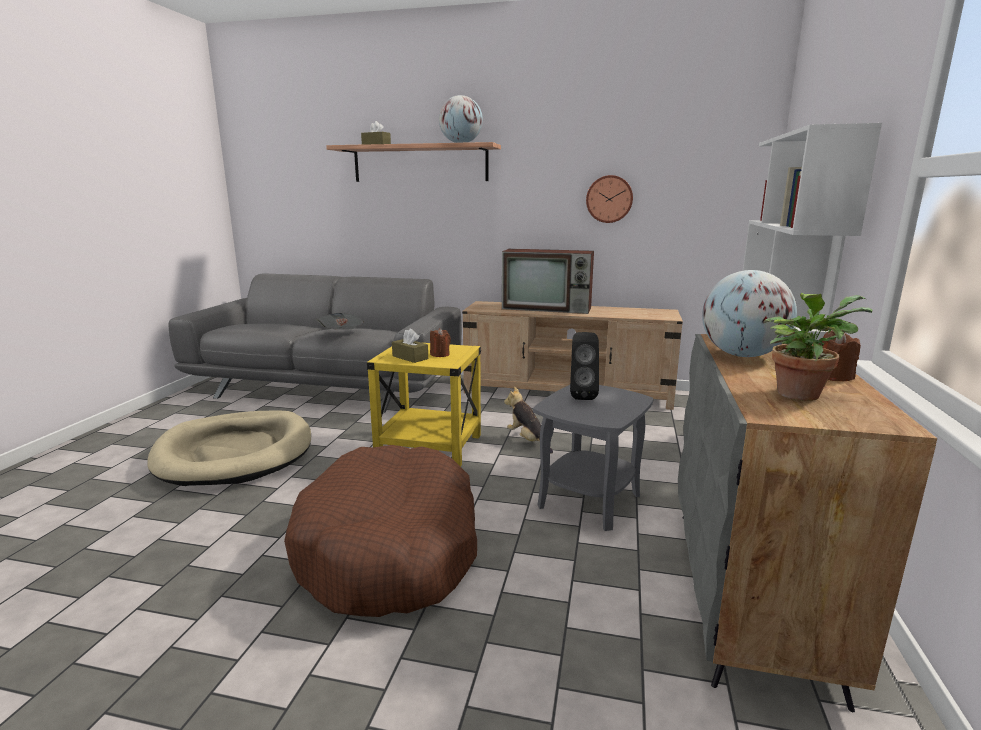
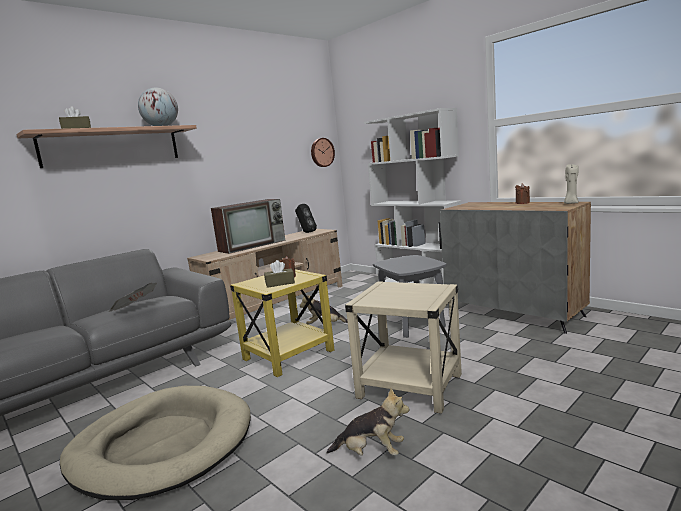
camera: 55 degrees left, 5 degrees down
(231, 564) = (371, 453): none -> plush toy
(390, 549) = (409, 386): brown dog bed -> beige side table
(582, 396) = (396, 264): black speaker -> black speaker (306, 232)
(609, 199) = (262, 163): wall clock -> wall clock (321, 152)
(742, 355) = (484, 207): globe -> none
(800, 393) = (539, 206): potted plant -> none
(869, 419) = (571, 203): none -> beige candle

